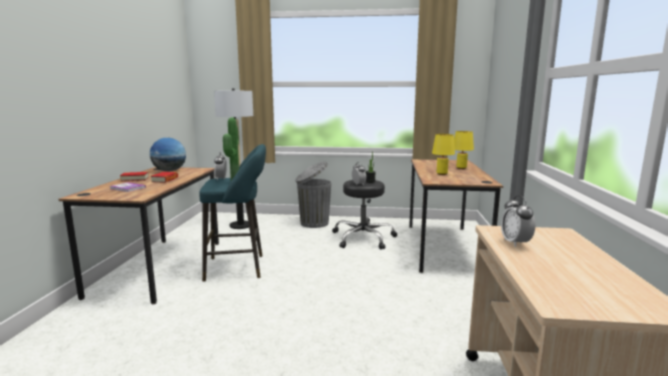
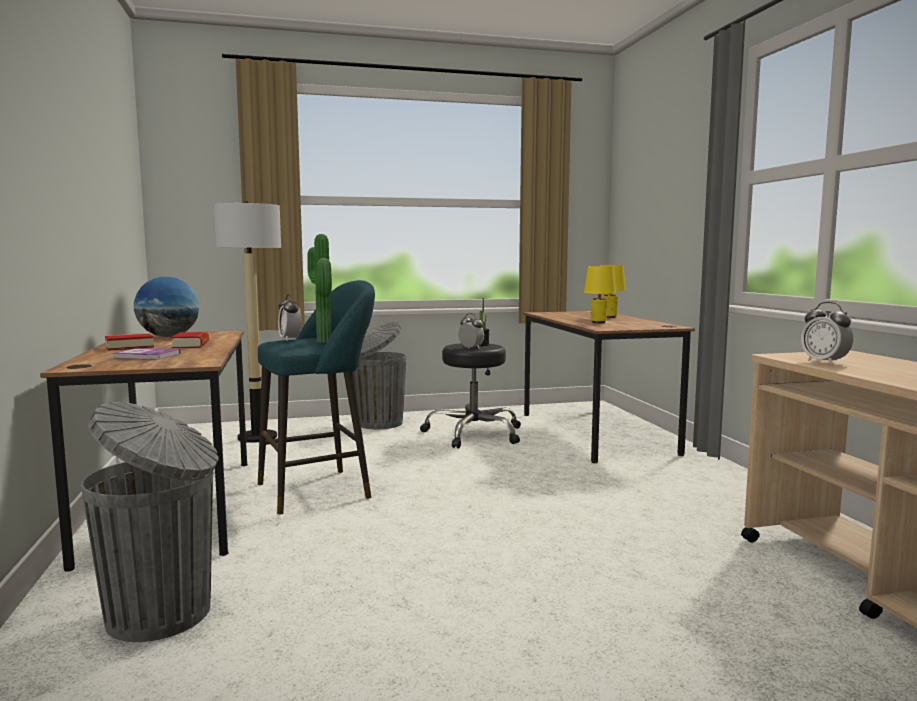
camera: 20 degrees left, 5 degrees down
(93, 336) = (163, 614): none -> grey trash can

